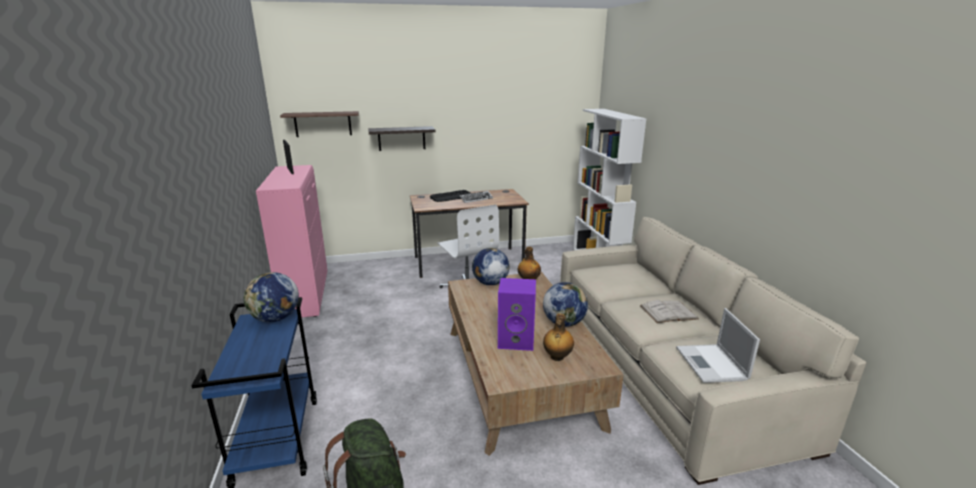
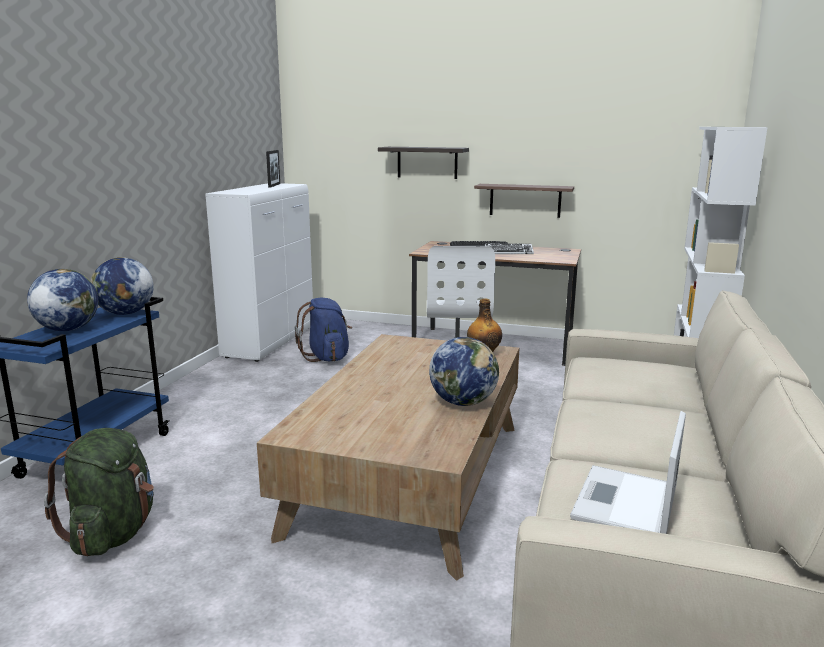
camera: 30 degrees right, 5 degrees down
(306, 296) = (270, 342): pink cabinet -> white cabinet
(323, 124) = (336, 138): shelf -> shelf (525, 200)
(367, 299) = (327, 357): none -> blue backpack
(490, 283) = (429, 345): globe -> globe (67, 329)
(517, 340) = (373, 404): purple speaker -> none
(557, 357) = (397, 432): bottle -> none
(668, 312) = (650, 428): white book -> none

